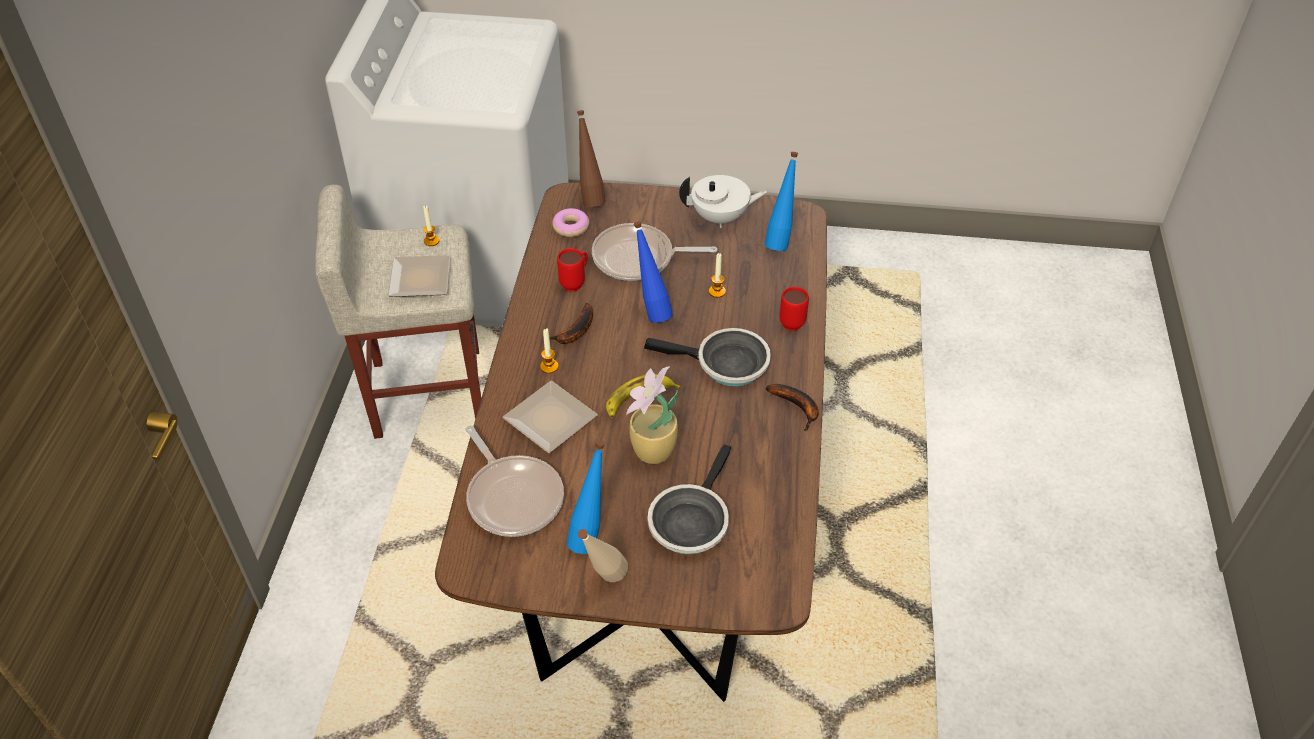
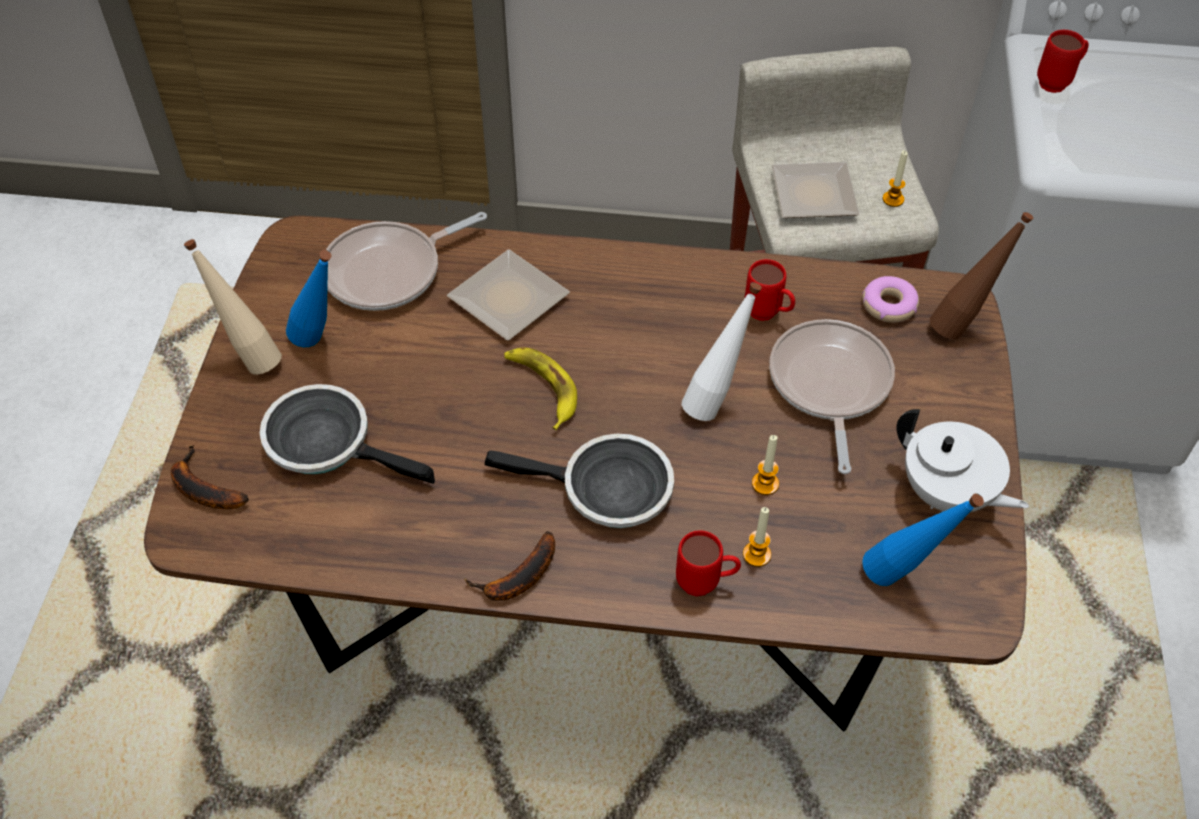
camera: 90 degrees right, 5 degrees up
(431, 98) = (1058, 83): none -> red mug
(549, 366) = (602, 294): candle -> candle (756, 554)
(574, 332) = (668, 317): banana -> banana (202, 489)
(651, 311) = (715, 402): blue bottle -> white bottle
(652, 452) = (446, 403): potted plant -> none
(720, 218) = (947, 494): white teapot -> white teapot turned 45 degrees counterclockwise
(726, 364) = (607, 490): frying pan -> frying pan turned 90 degrees counterclockwise

